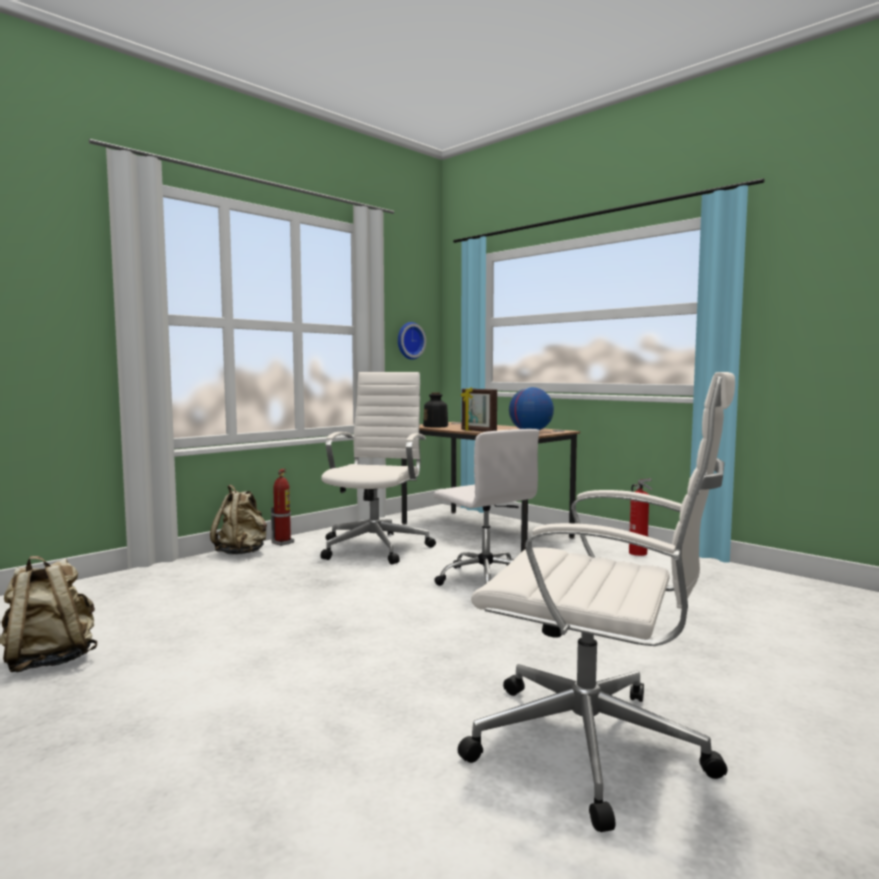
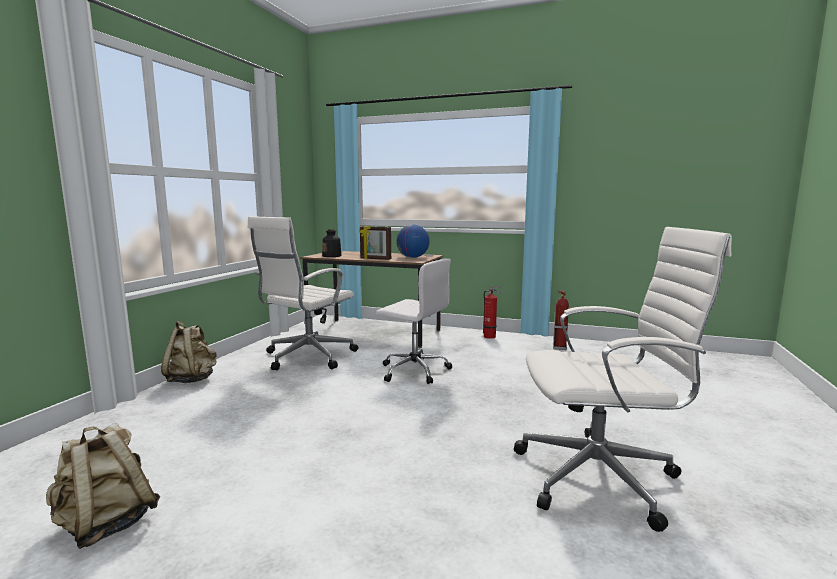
camera: 25 degrees left, 5 degrees up
(283, 543) = (221, 365): fire extinguisher -> fire extinguisher (559, 347)
(376, 547) = (307, 357): white office chair -> white office chair turned 135 degrees counterclockwise
(409, 340) = (294, 186): wall clock -> none

